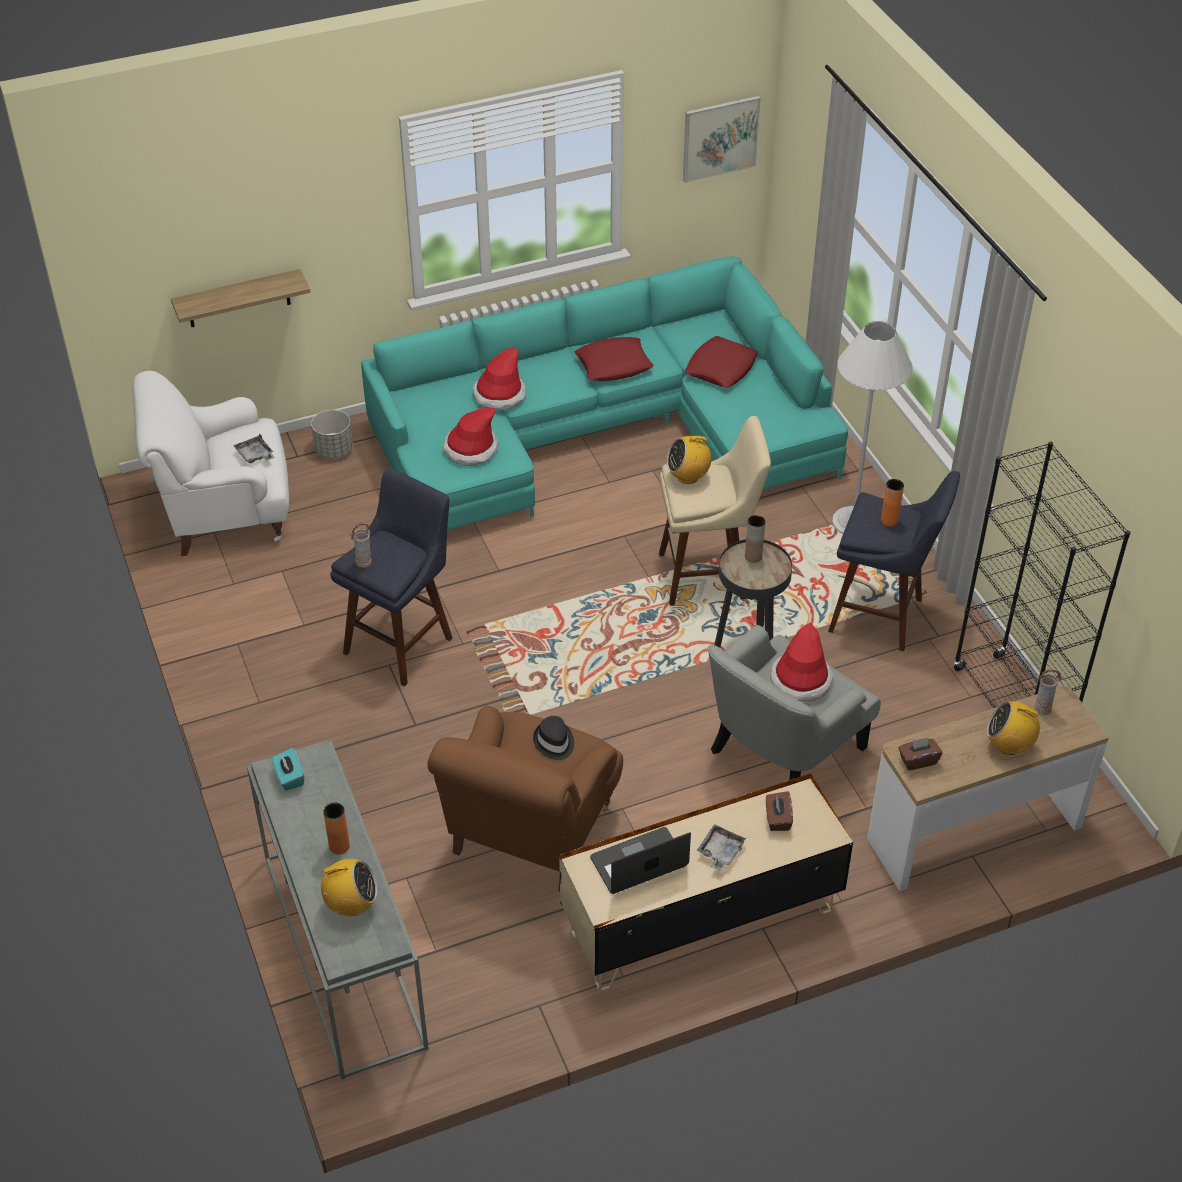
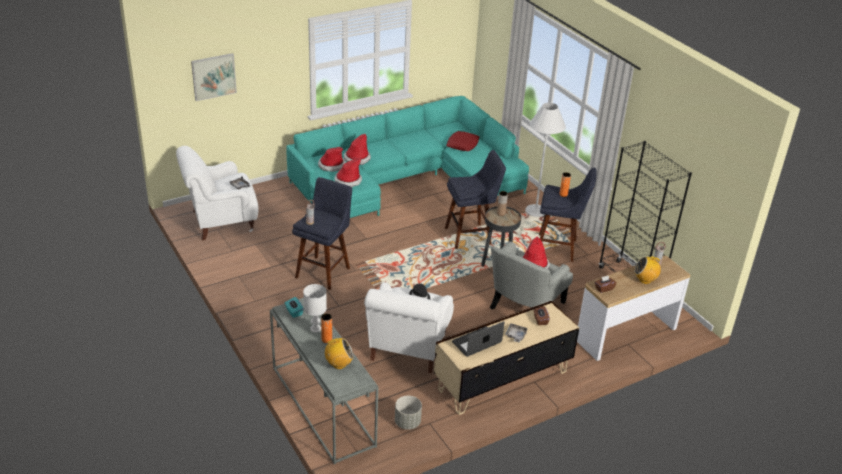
camera: 10 degrees left, 10 degrees down
(238, 299) = (227, 111): shelf -> none
(322, 819) = (315, 329): none -> white table lamp
(334, 450) = (272, 192): grey planter -> grey planter (407, 422)
(445, 409) = (331, 165): none -> hat
(530, 832) = (408, 348): brown armchair -> white armchair
(614, 365) = (410, 145): red pillow -> none
(688, 476) = (462, 181): radio -> none
(708, 575) = (471, 235): beige stool -> blue stool
(720, 138) = (454, 37): picture -> picture (213, 76)

